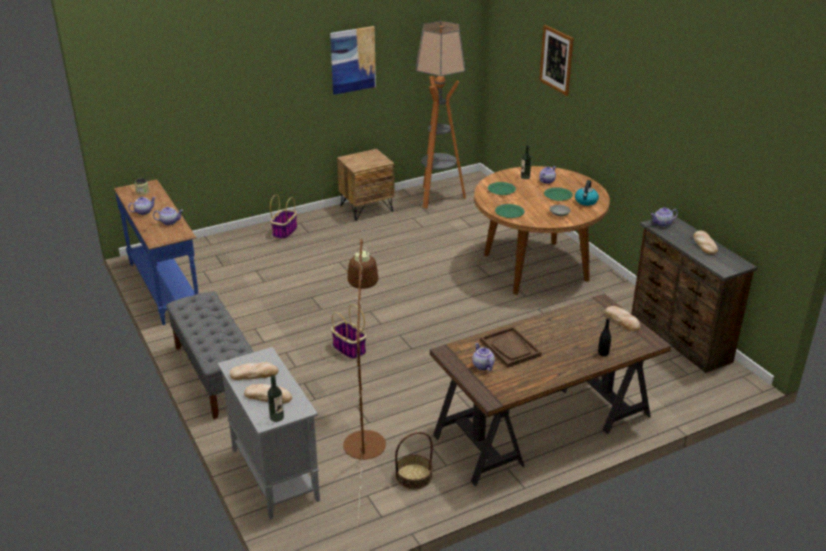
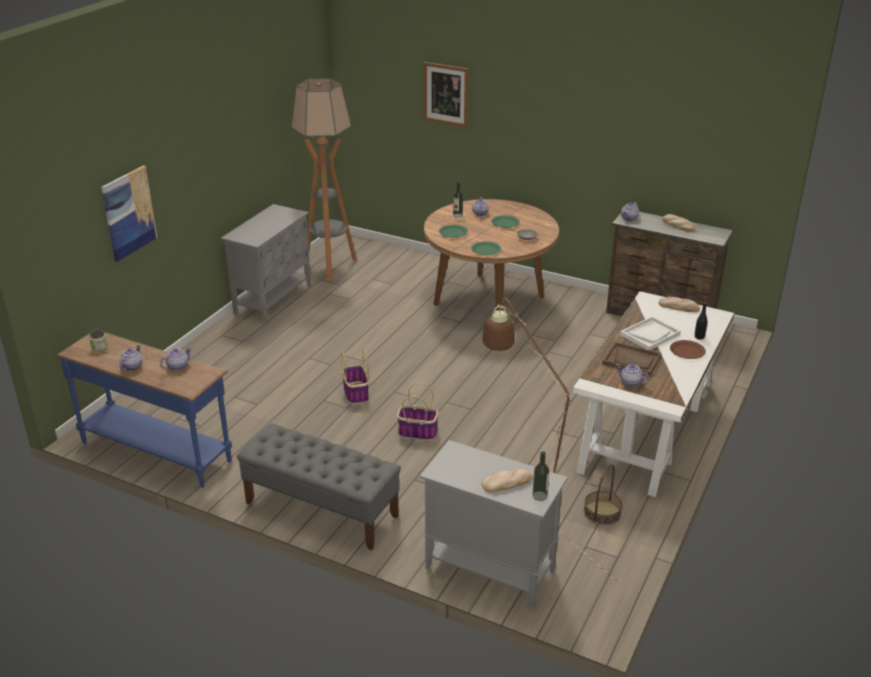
camera: 35 degrees left, 0 degrees up
(254, 373) = (467, 469): bread -> none
(285, 232) = (217, 349): basket -> basket (355, 393)
(353, 60) = (237, 139): picture -> picture (129, 213)
(366, 208) = (273, 299): brown nightstand -> grey cabinet
(543, 426) = (648, 427): brown desk -> white desk
(559, 333) = (650, 334): none -> white tray
(573, 361) = (687, 351): none -> brown plate
(586, 201) = (533, 221): kettle -> none

